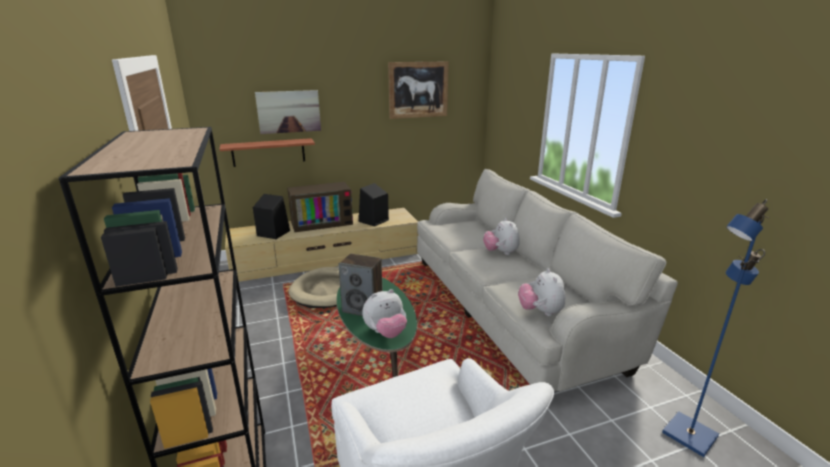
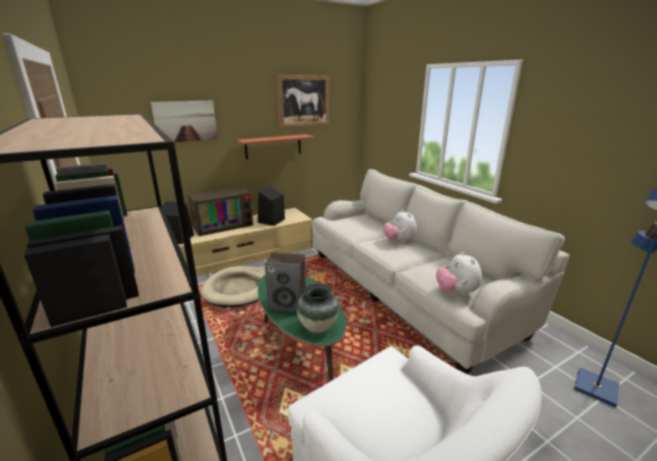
camera: 10 degrees left, 0 degrees up
(268, 152) = (167, 161): shelf -> shelf (273, 146)
(385, 333) = (318, 327): plush toy -> vase

